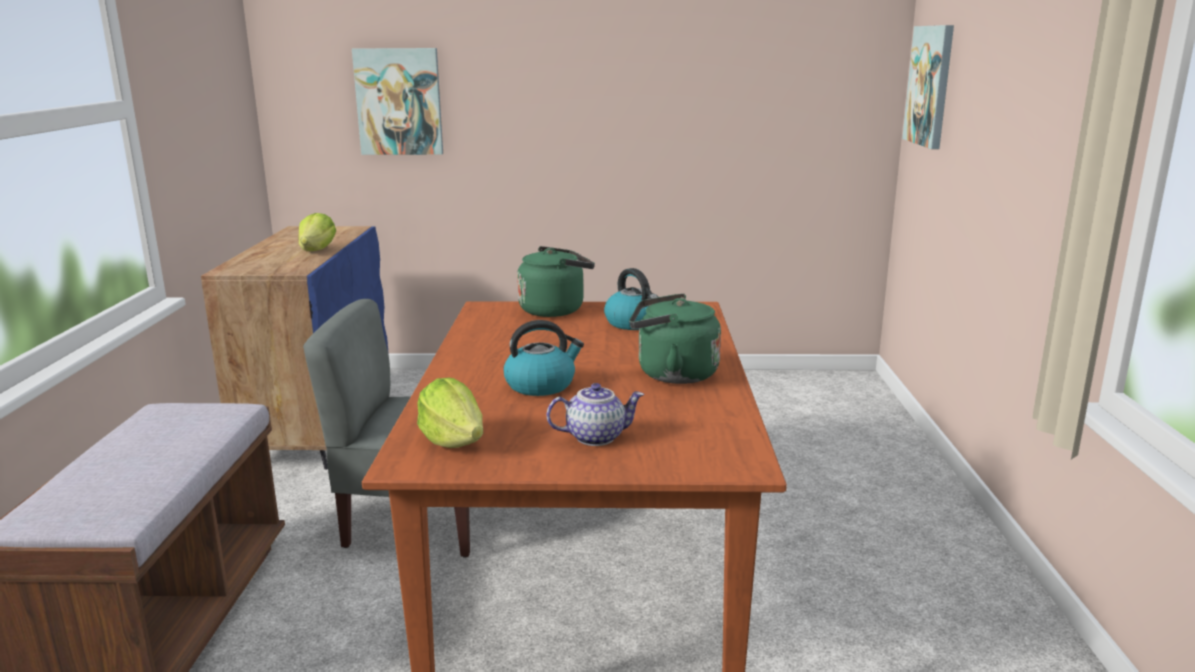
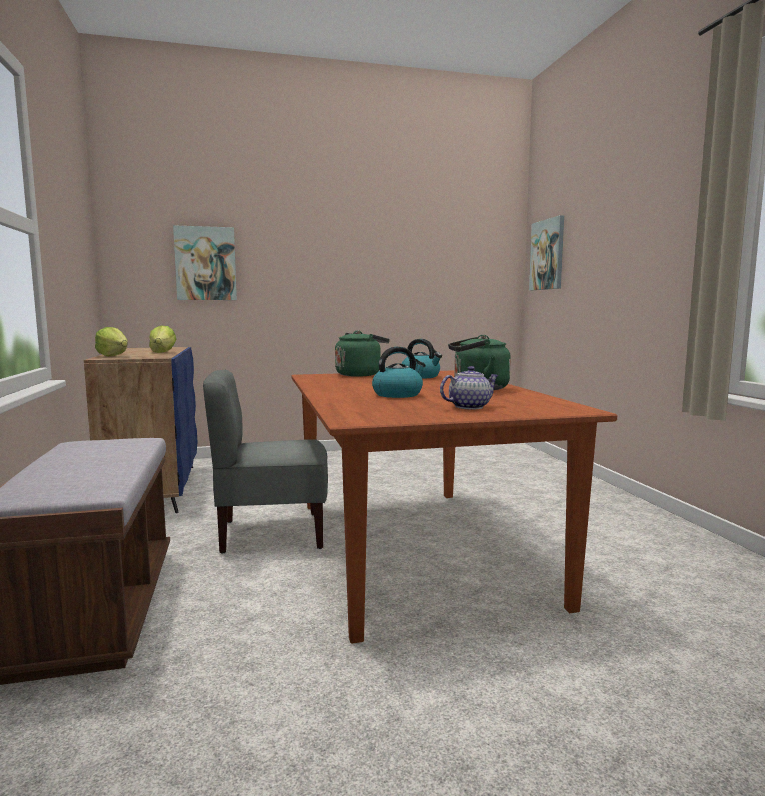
camera: 15 degrees left, 10 degrees down
(453, 441) = (373, 412): lettuce -> lettuce (113, 356)

